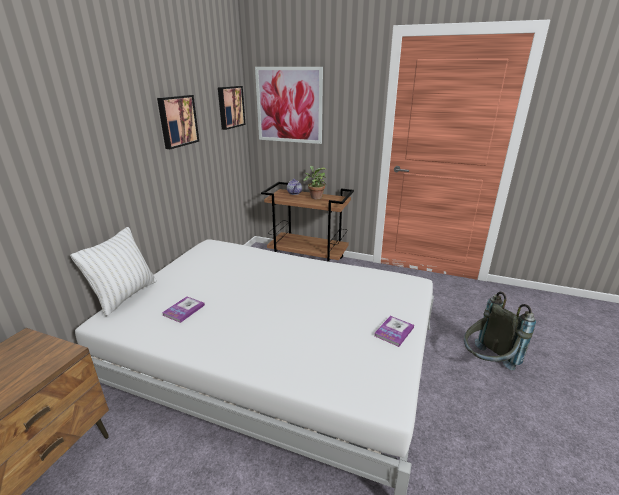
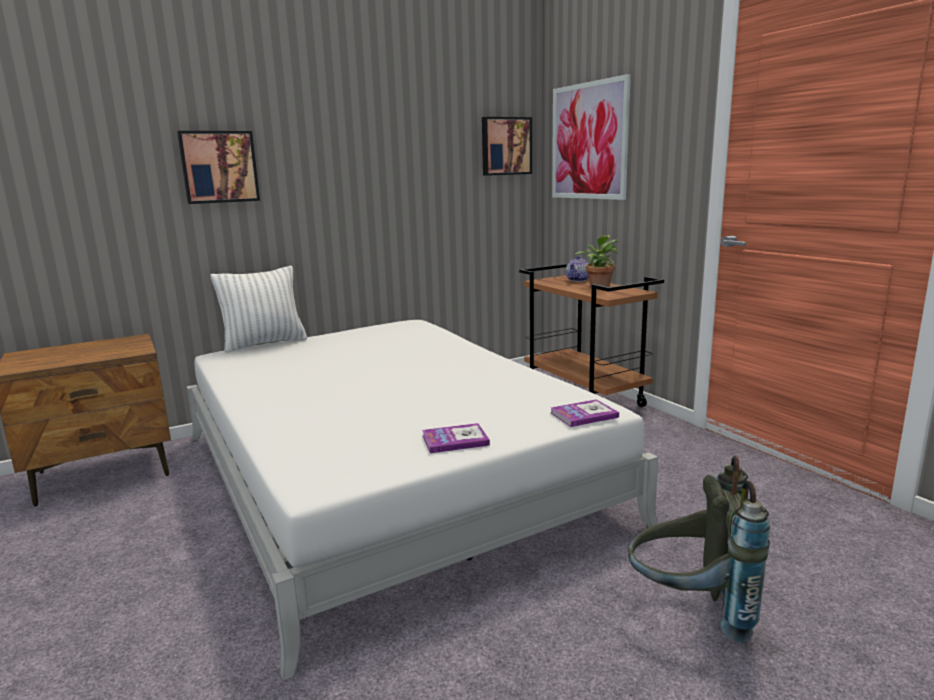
camera: 40 degrees right, 10 degrees down
(177, 121) = (398, 154): picture -> picture (219, 167)
(184, 310) = (286, 363): book -> book (584, 415)

